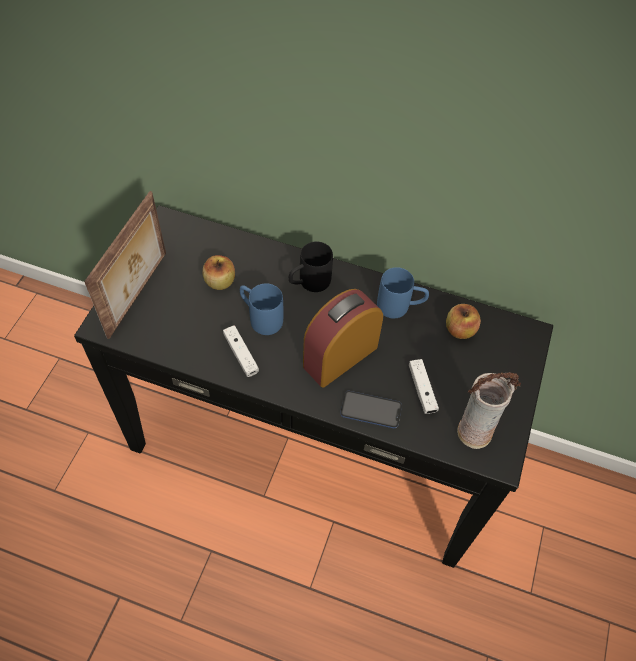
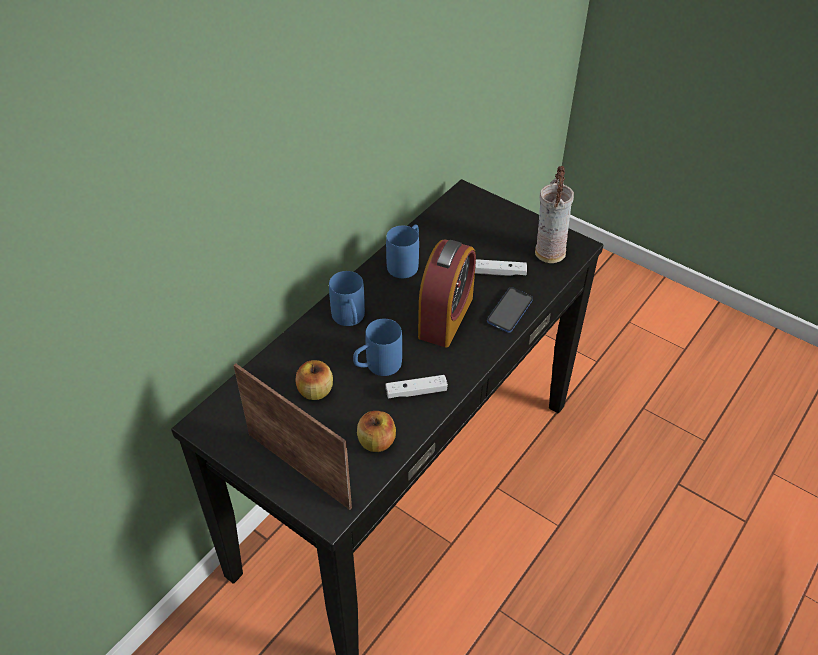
camera: 70 degrees left, 10 degrees down
(308, 283) = (350, 320): black mug -> blue mug
(340, 356) = (445, 317): alarm clock -> alarm clock turned 135 degrees counterclockwise
(460, 330) = (446, 232): apple -> apple (376, 442)

